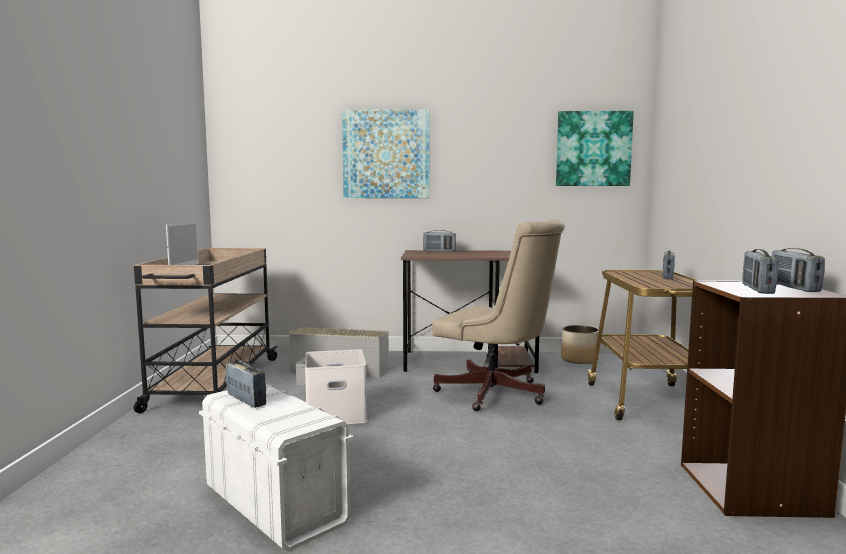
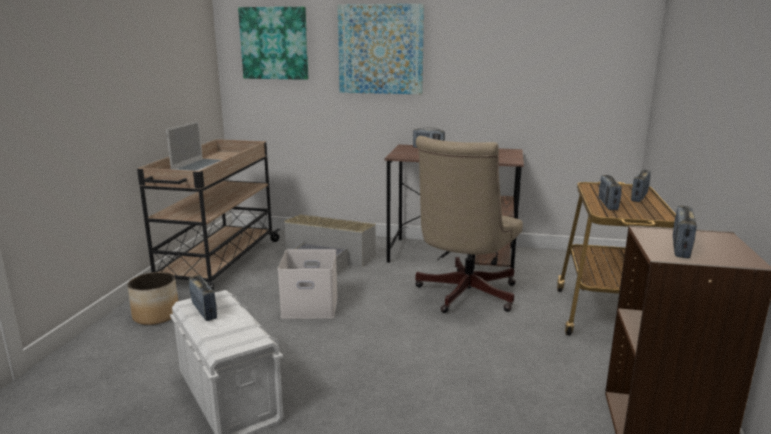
camera: 10 degrees right, 10 degrees up
(497, 394) = (463, 295): beige office chair -> beige office chair turned 75 degrees clockwise
(579, 359) = (562, 259): planter -> planter (157, 316)
(593, 149) = (593, 45): picture -> picture (274, 43)
(794, 288) = (723, 247): radio -> radio (607, 204)

